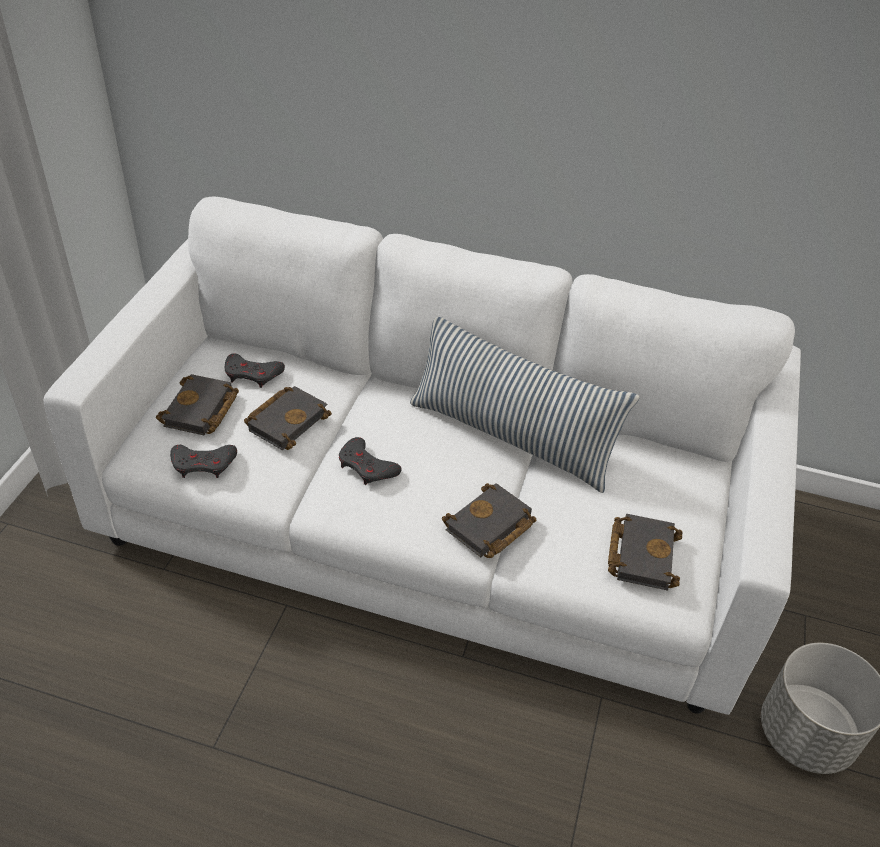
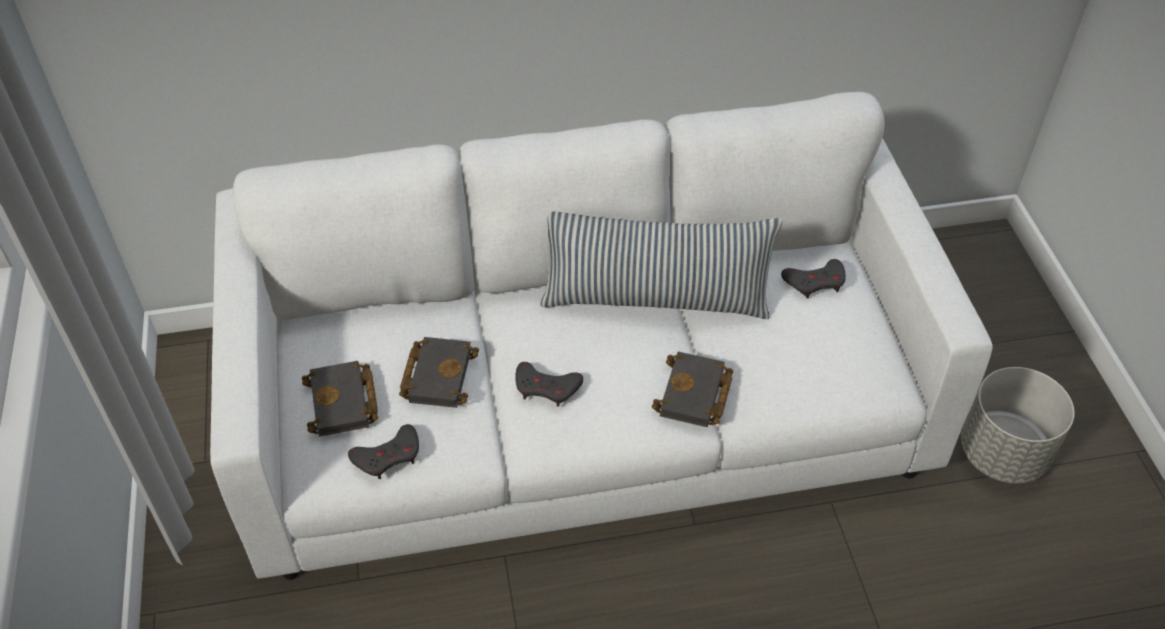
camera: 25 degrees left, 5 degrees up
(252, 374) = (366, 342): grey game controller -> grey game controller (815, 282)
(640, 553) = (834, 361): black book -> none

